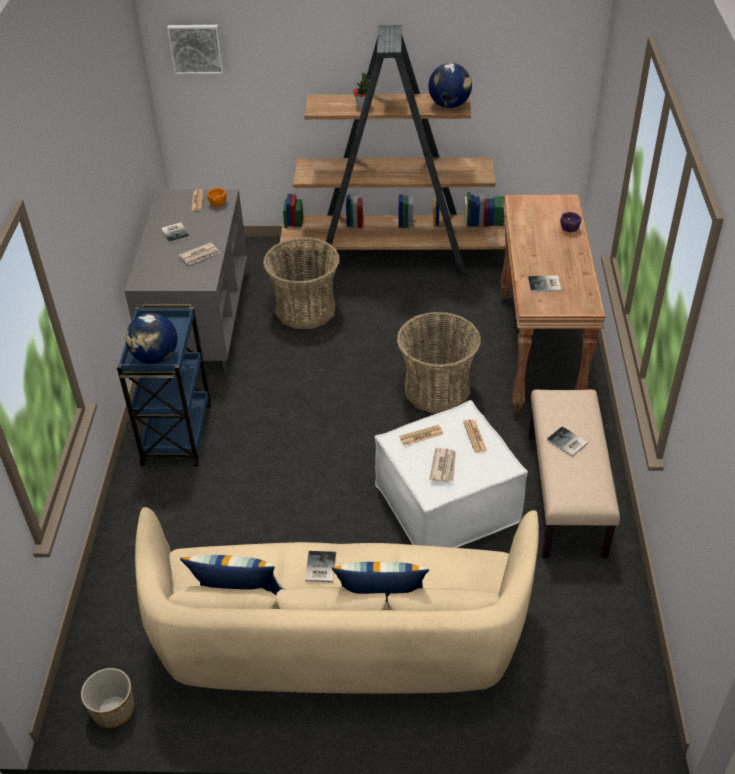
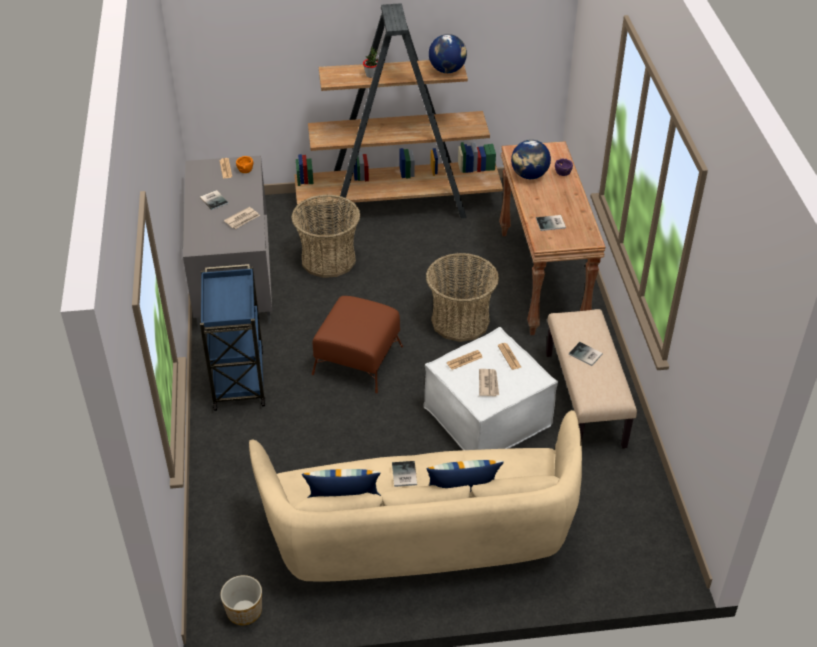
camera: 10 degrees left, 0 degrees up
(155, 357) = (230, 313): globe -> globe (529, 175)
(196, 48) = (215, 32): picture -> none
(313, 423) = (358, 359): none -> brown ottoman

